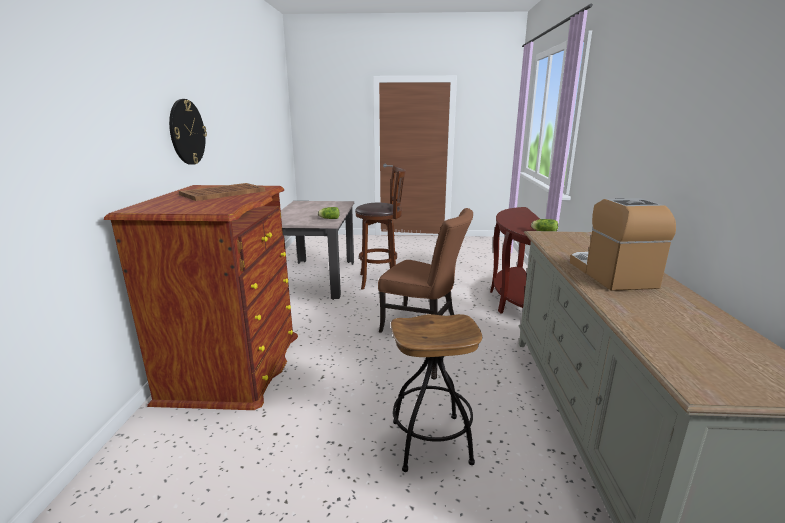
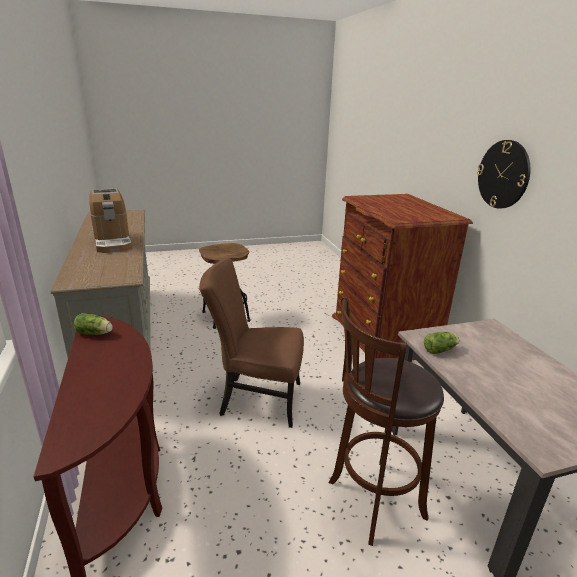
camera: 160 degrees right, 5 degrees up
(224, 193) = (405, 210): brown tray -> none

